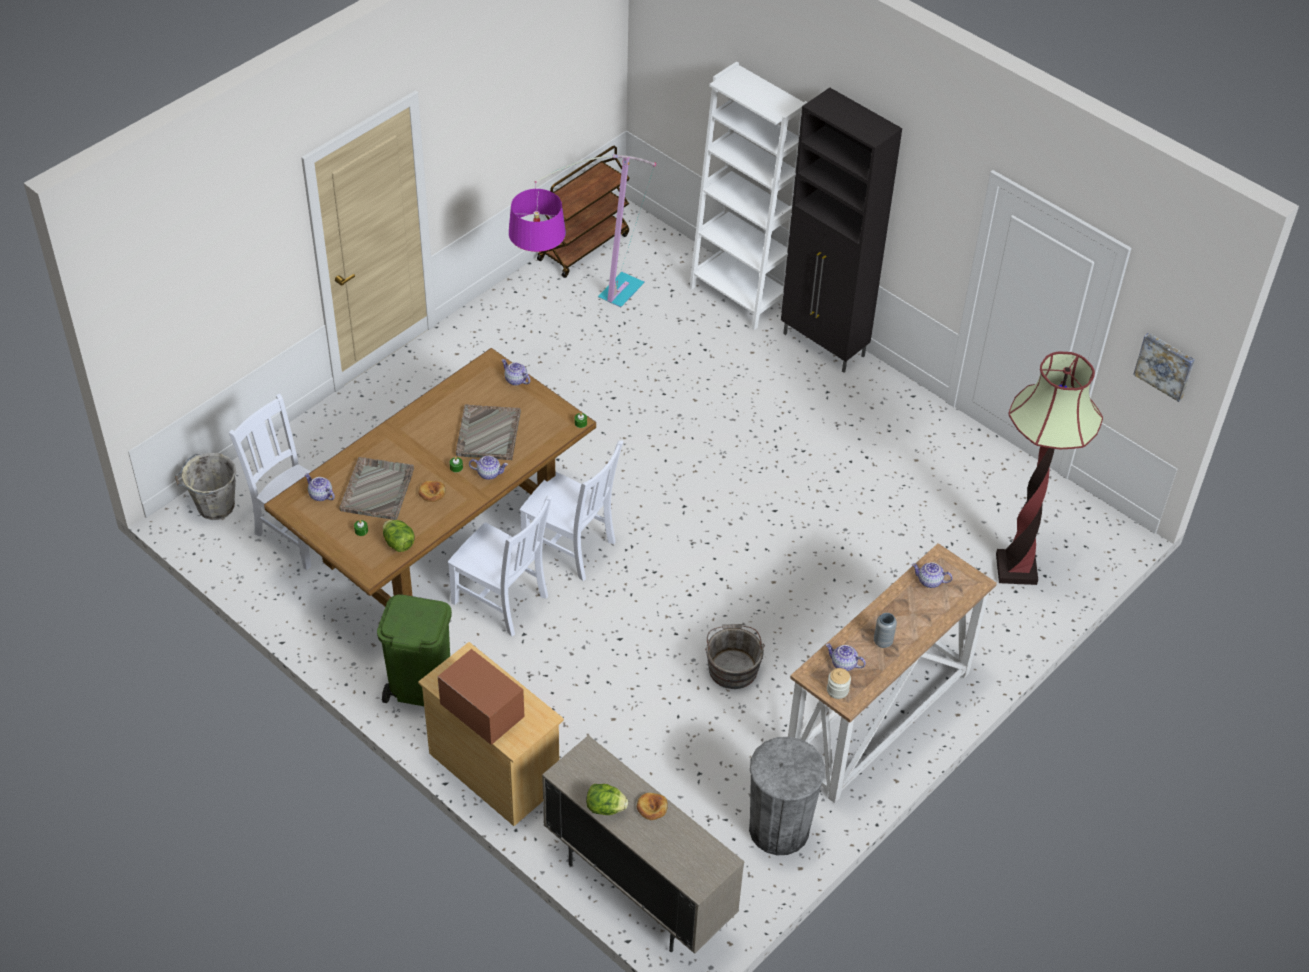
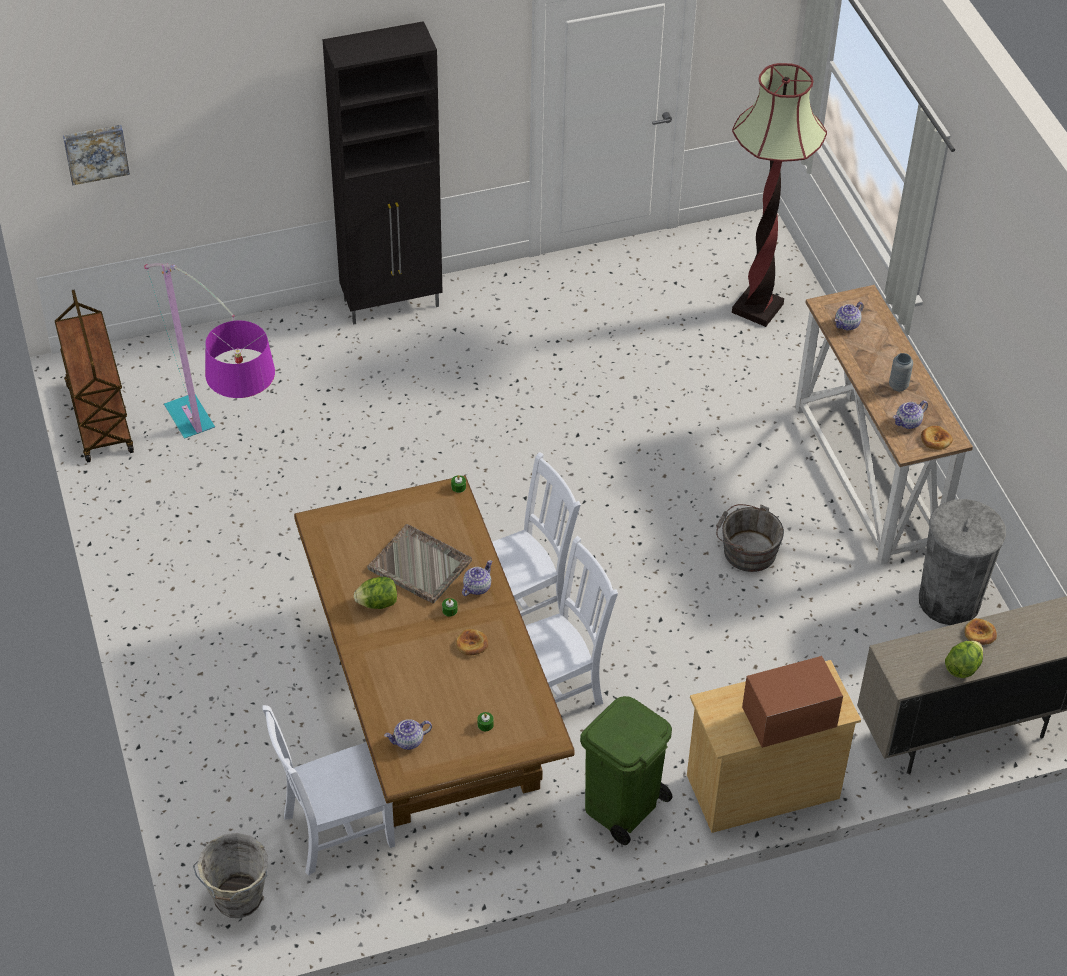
camera: 60 degrees left, 0 degrees up
(377, 489) = (434, 688): grey tray -> none
(398, 543) = (525, 699): lettuce -> lettuce (377, 603)
(515, 380) = (358, 512): teapot -> none
(738, 296) = (275, 333): white bookcase -> none
(837, 690) = (935, 440): jar -> bread
(1165, 365) = (756, 45): picture -> picture (96, 153)

